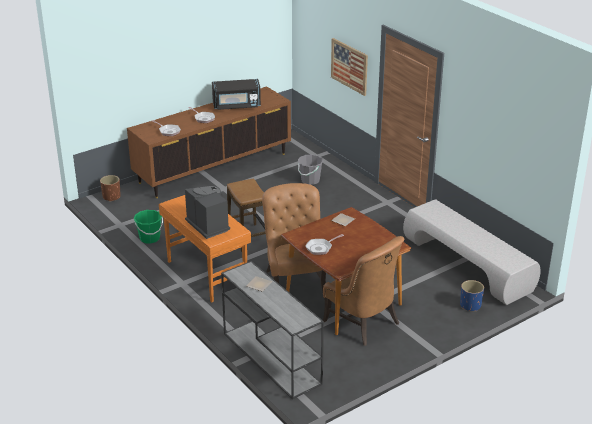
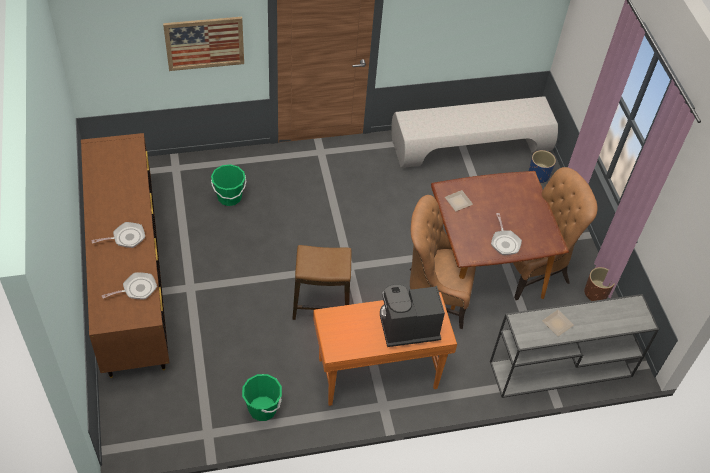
camera: 70 degrees left, 20 degrees up
(111, 197) = (125, 422): brown planter -> brown planter (595, 293)
(236, 105) = (115, 190): black microwave -> none
(310, 180) = (229, 197): grey bucket -> green bucket

